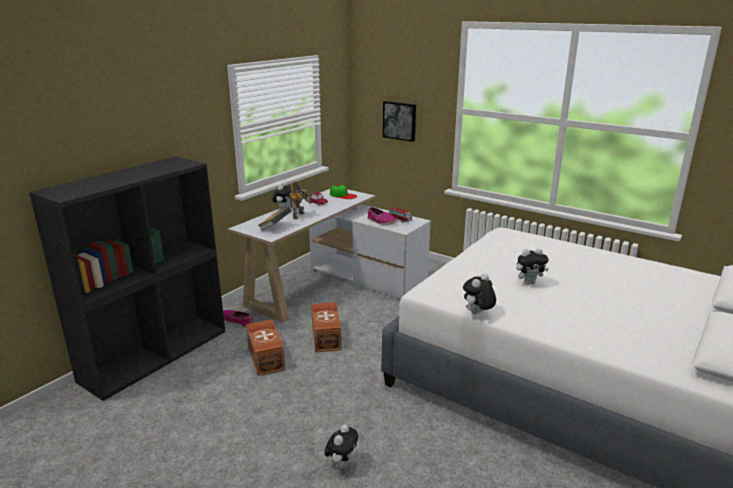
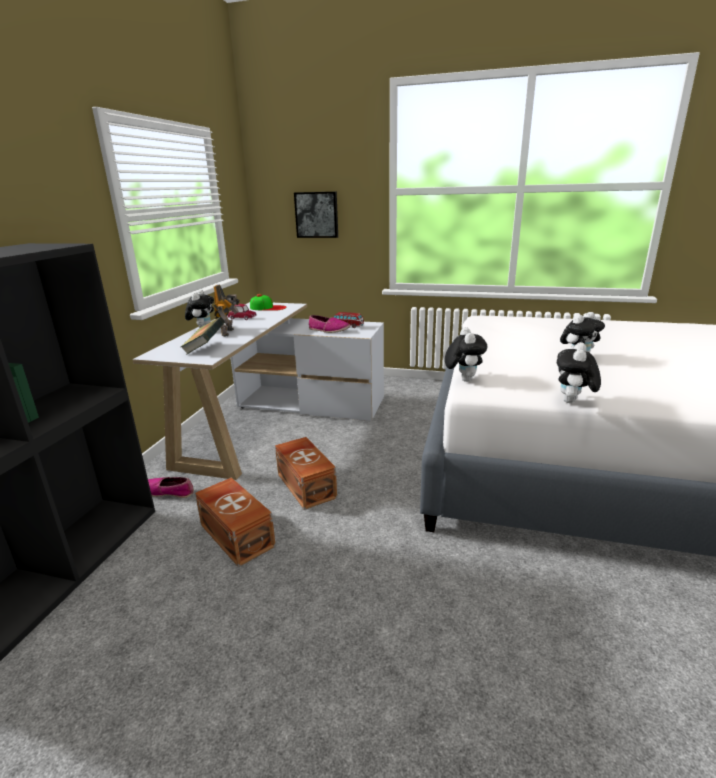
camera: 20 degrees left, 0 degrees up
(342, 463) = (455, 680): plush toy -> plush toy (463, 379)

